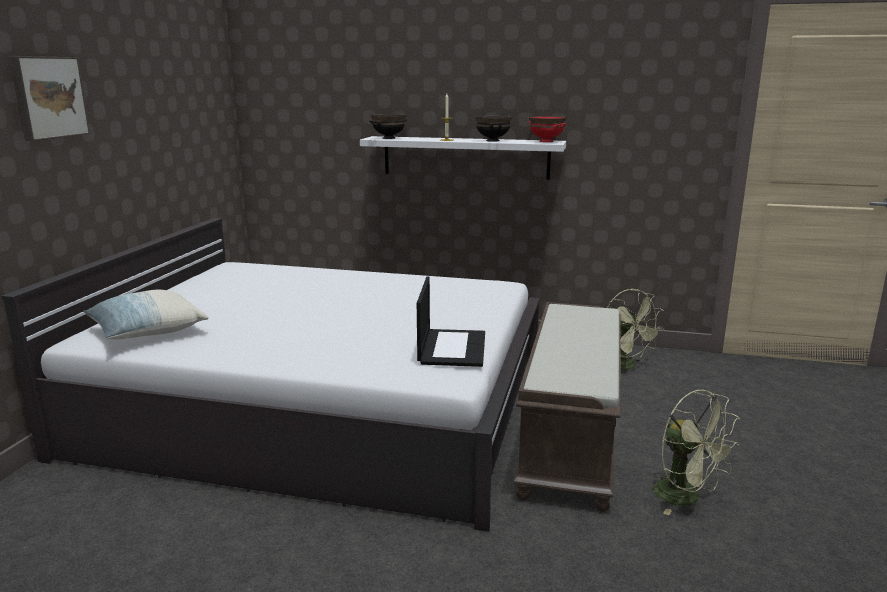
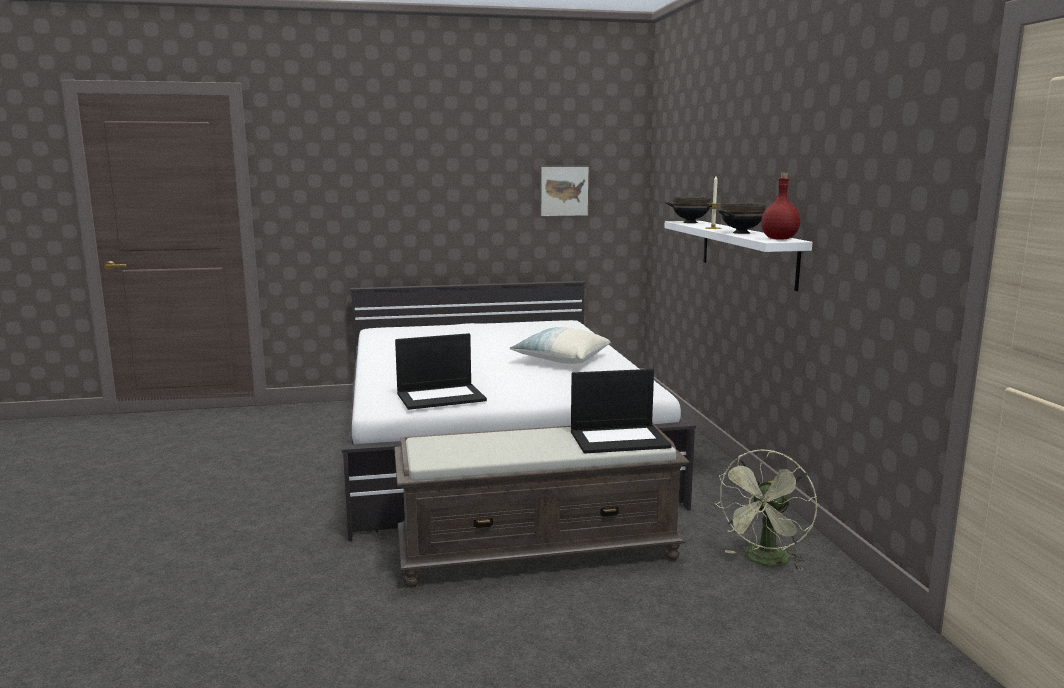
camera: 65 degrees right, 5 degrees down
(48, 97) = (418, 169): picture -> picture (563, 191)
(147, 332) = (403, 335): pillow -> pillow (561, 360)
(546, 141) = (780, 239): red bowl -> red bottle
(586, 317) = (620, 439): none -> laptop
(686, 498) = (459, 629): green fan -> none

